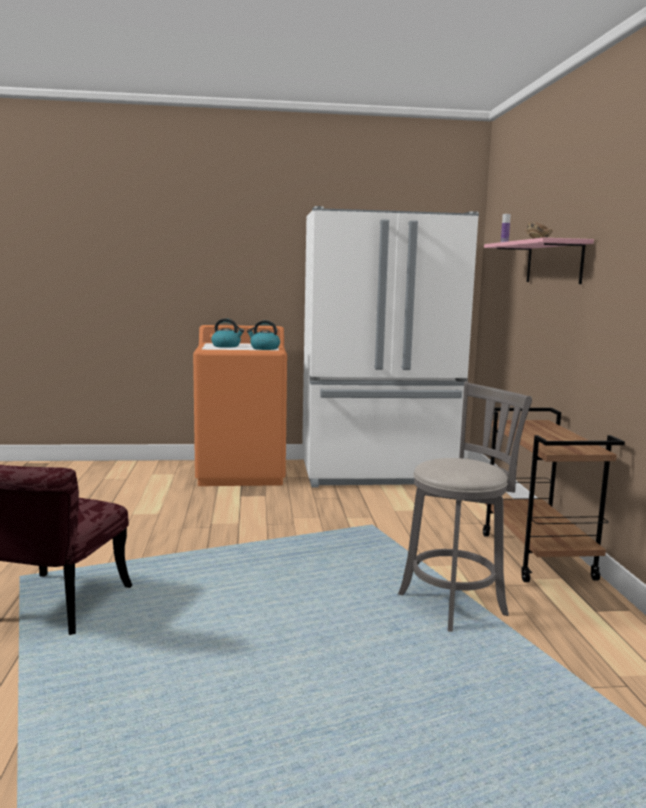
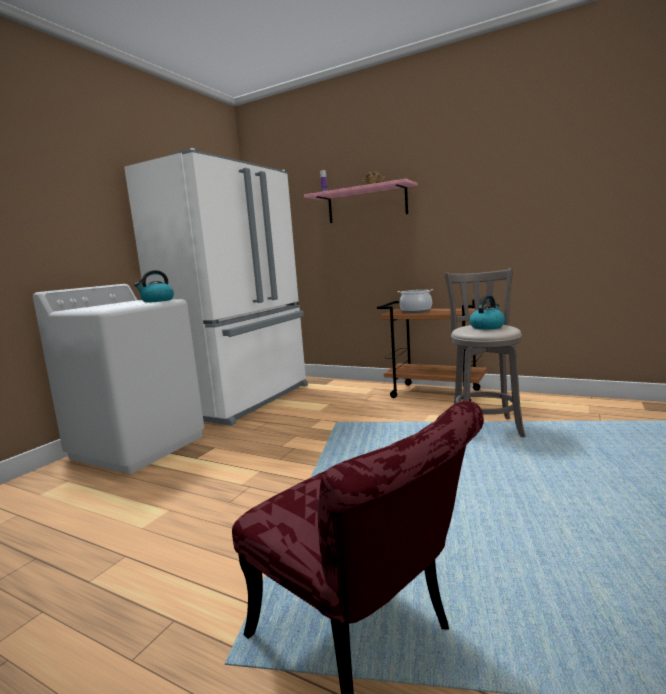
camera: 55 degrees left, 0 degrees up
(226, 346) = (108, 306): kettle -> kettle (487, 327)
(242, 472) = (139, 446): orange washing machine -> white washing machine
(540, 428) = (416, 311): none -> cooking pot

